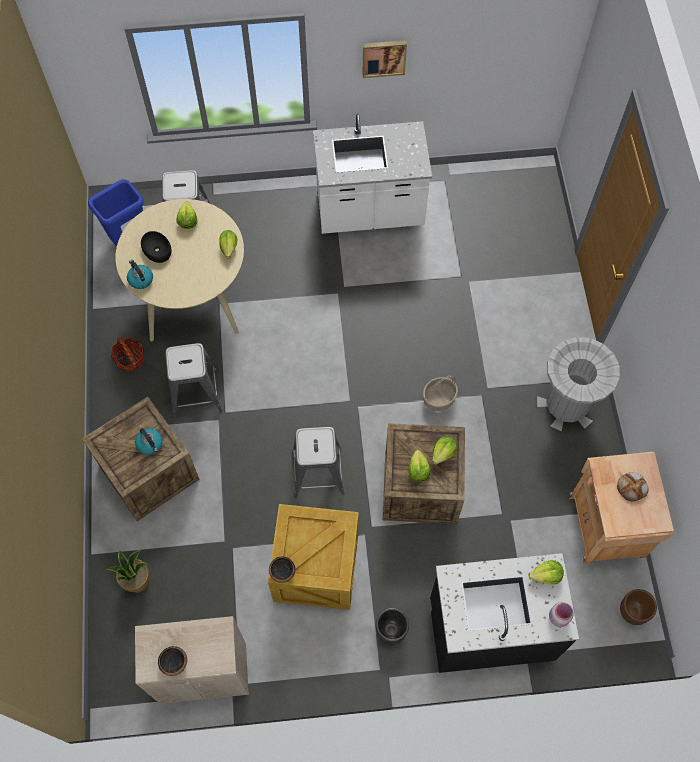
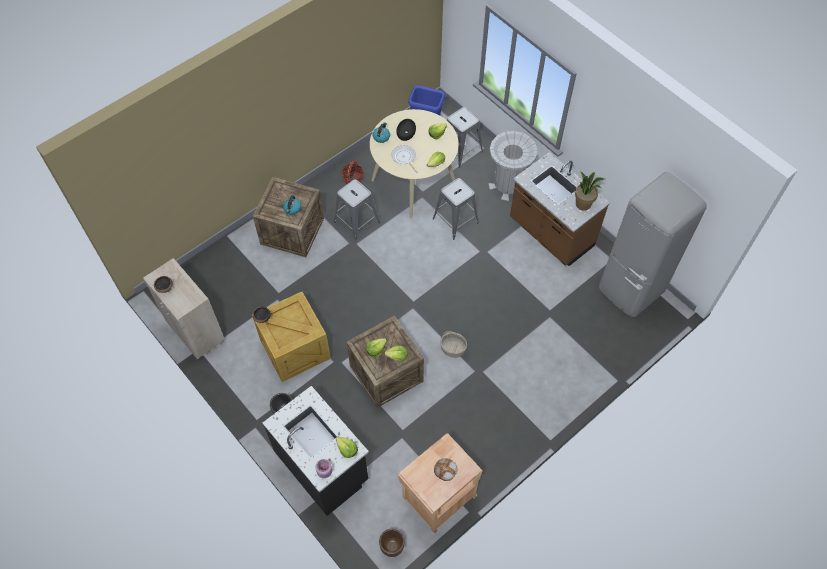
camera: 55 degrees right, 5 degrees down
(138, 581) = (226, 267): potted plant -> potted plant (583, 204)
(192, 275) = (404, 157): none -> frying pan
(317, 472) = (354, 313): grey stool -> grey stool (455, 220)
(370, 213) = (550, 234): white counter -> brown counter
(384, 57) = (609, 141): picture -> none
(492, 190) = (630, 290): none -> grey fridge
(566, 405) = (508, 425): grey trash can -> grey trash can (508, 184)

